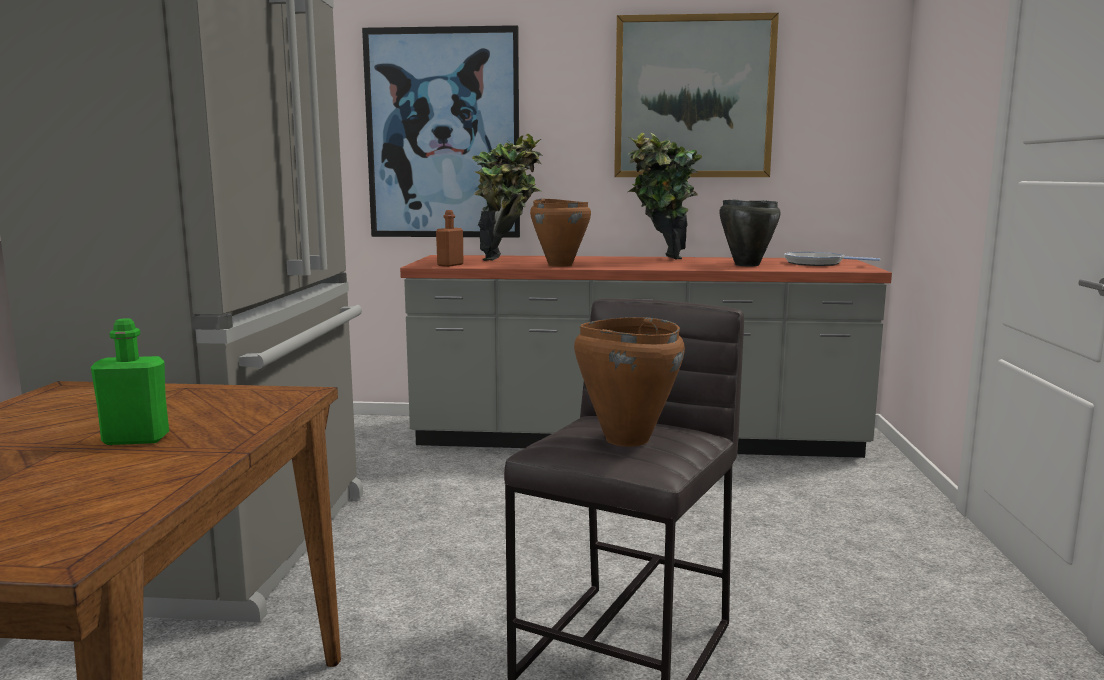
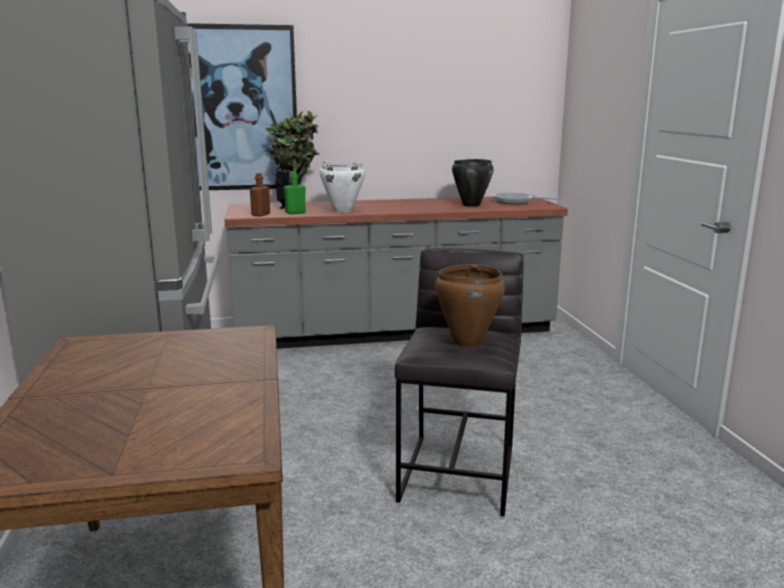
camera: 15 degrees left, 5 degrees up
(136, 439) = (189, 377): green bottle -> green bottle (295, 213)
(560, 265) = (343, 211): brown cooking pot -> white cooking pot
(661, 261) = (409, 203): potted plant -> none
(693, 97) = (424, 82): picture -> none

